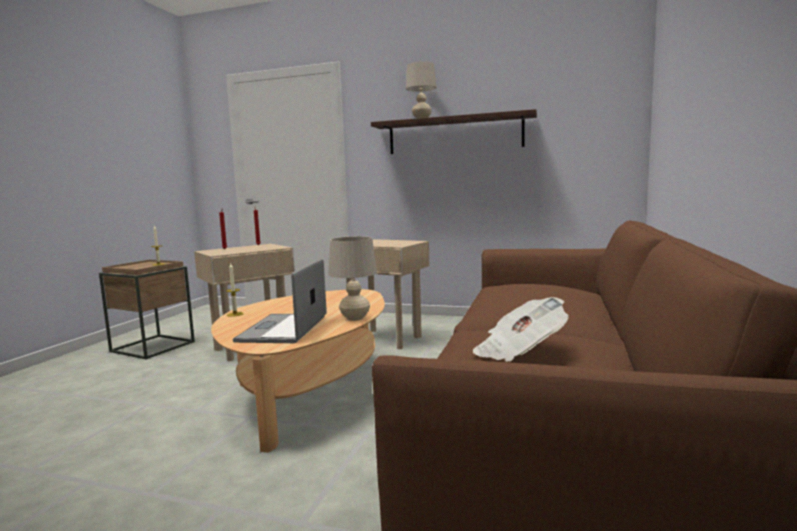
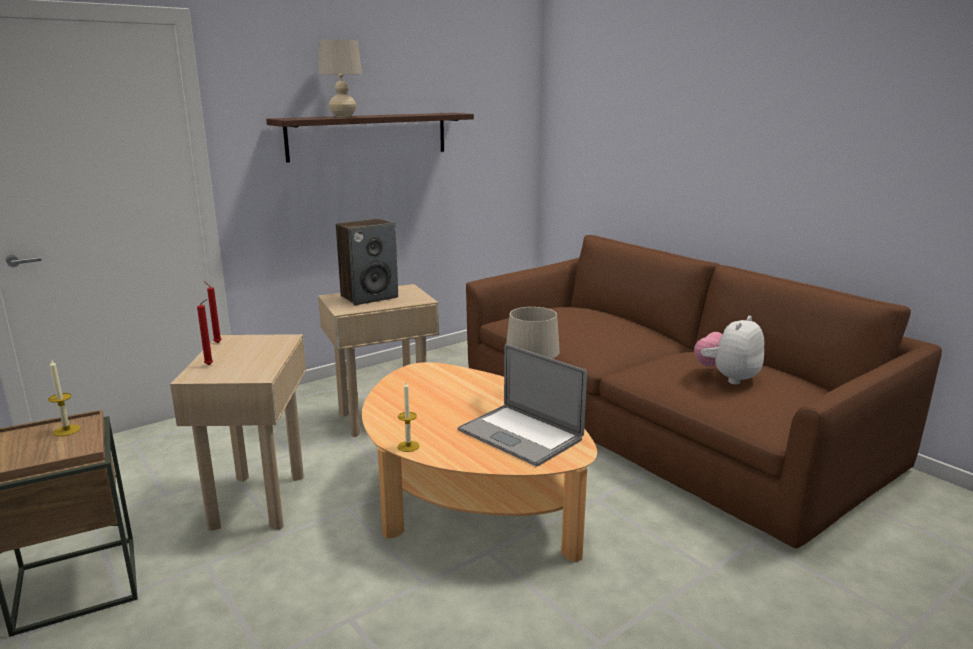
camera: 55 degrees left, 10 degrees up
(381, 241) = (369, 297): none -> speaker
(518, 352) = (727, 377): newspaper -> plush toy

